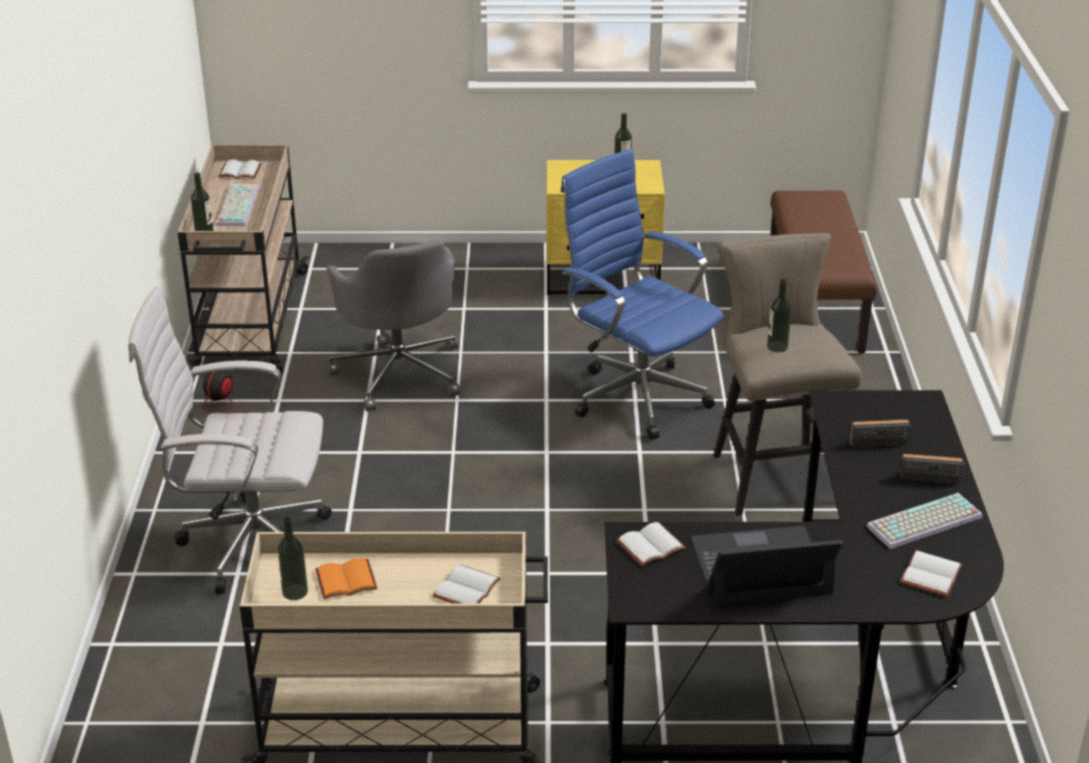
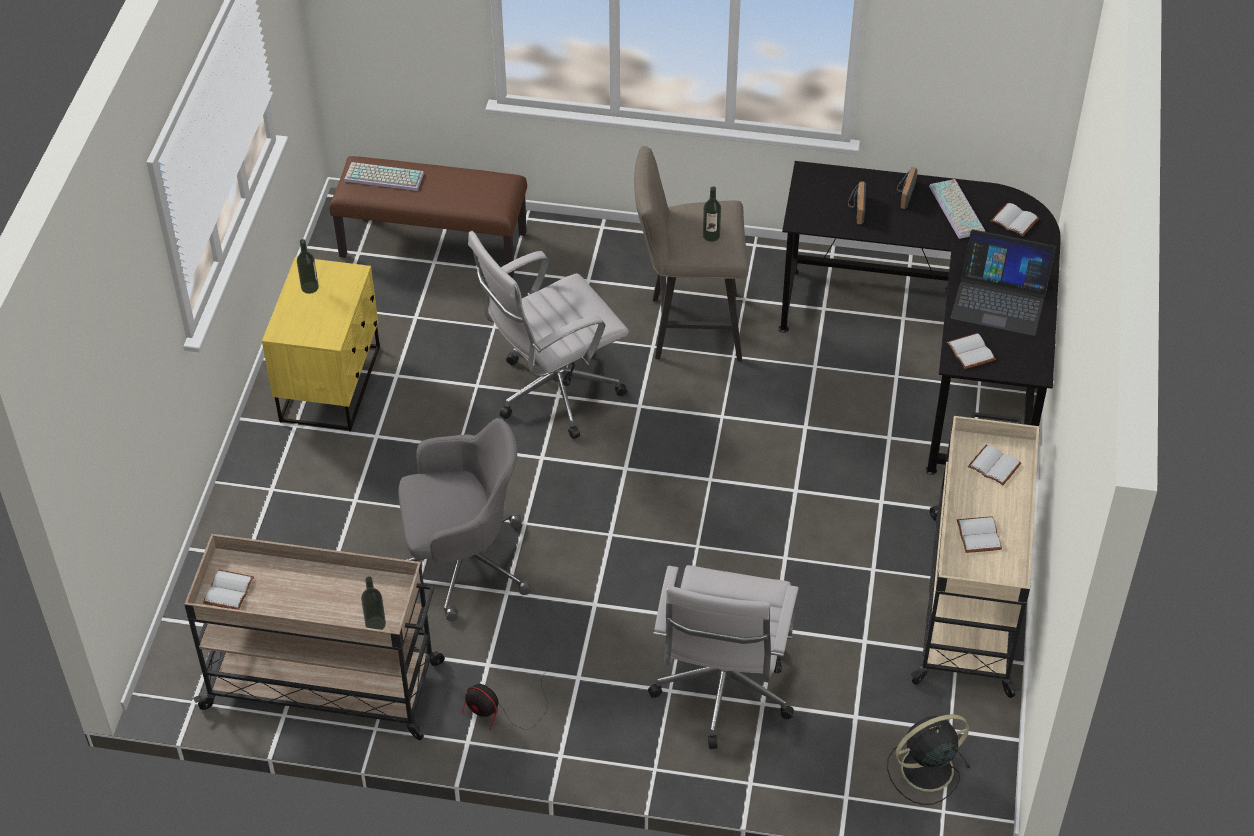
camera: 80 degrees left, 15 degrees up
(145, 704) = (924, 770): none -> black fan
(236, 206) = (316, 595): keyboard -> keyboard (382, 178)
(295, 592) = (990, 567): bottle -> none
(346, 579) = (977, 535): orange book -> white book
(636, 396) = (552, 394): blue office chair -> white office chair
(761, 567) = (999, 300): laptop -> laptop turned 75 degrees counterclockwise

